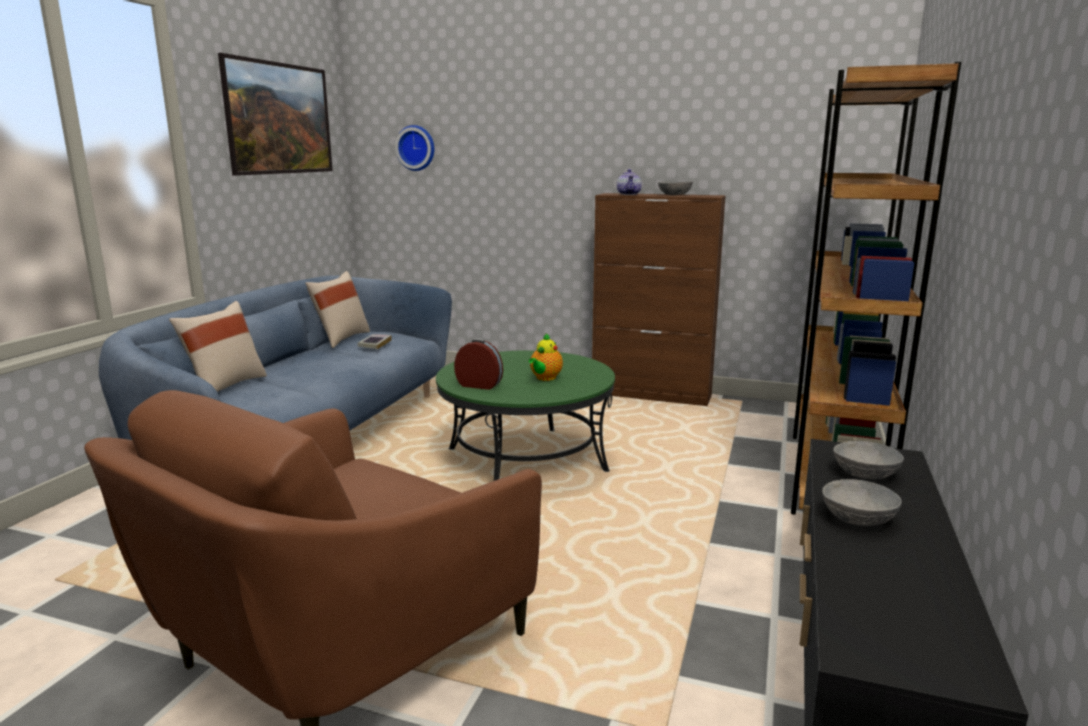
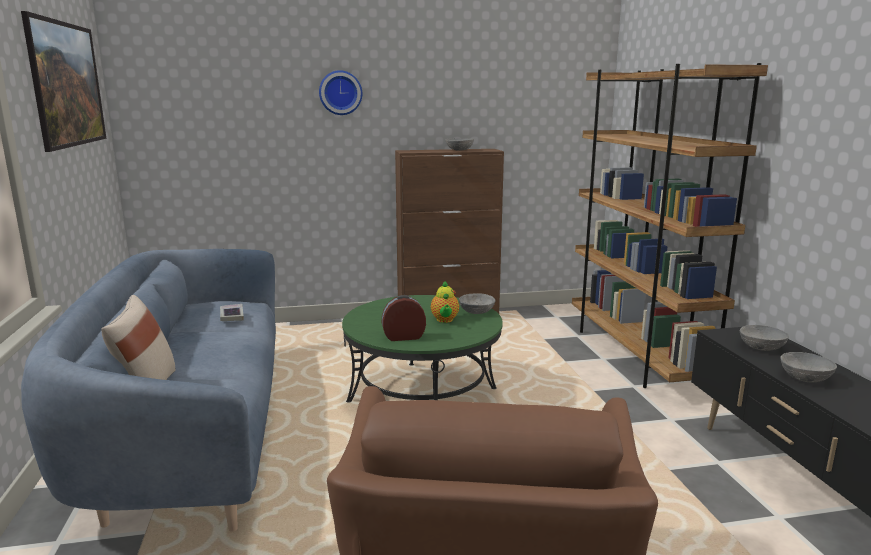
camera: 30 degrees left, 0 degrees up
(341, 339) = (186, 316): beige pillow -> none
(416, 148) = (196, 112): wall clock -> wall clock (340, 93)
(592, 376) = (476, 311): none -> grey bowl
(629, 194) = (424, 151): teapot -> none

